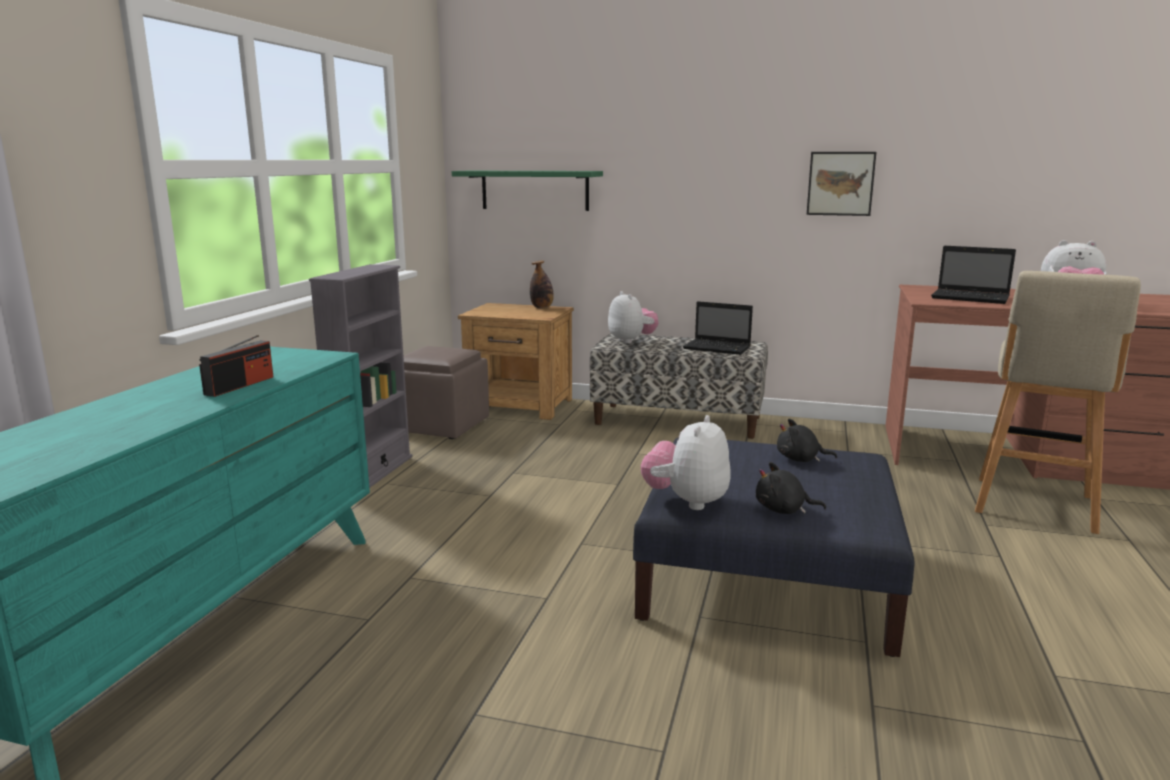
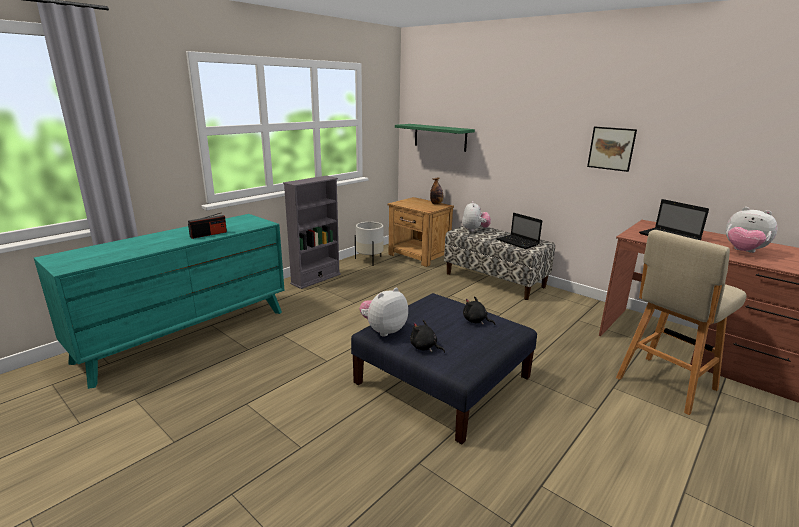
camera: 25 degrees right, 5 degrees up
(441, 426) = (369, 260): brown ottoman -> white planter

